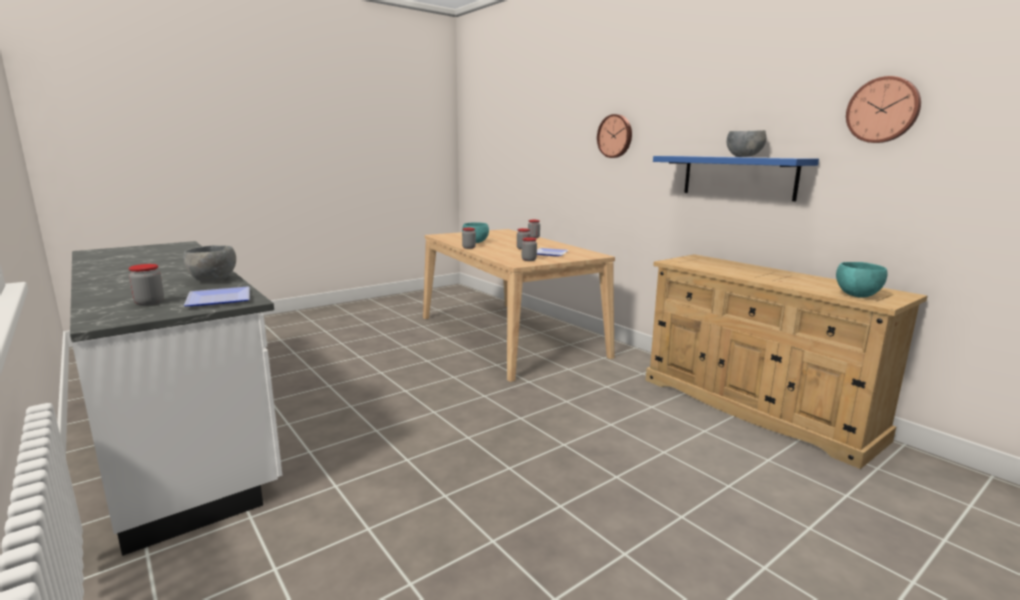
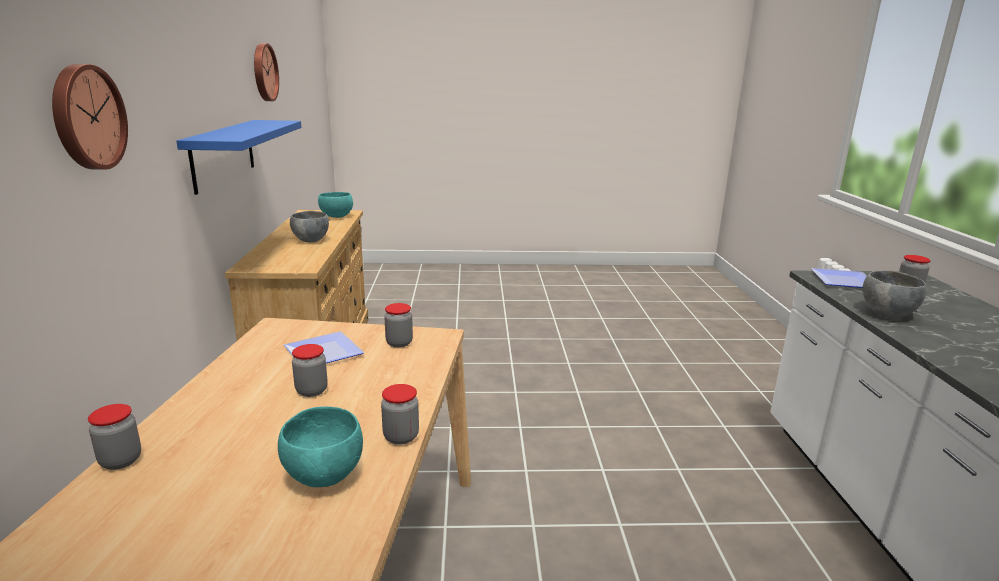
camera: 145 degrees left, 5 degrees up
(743, 157) = (248, 126): grey bowl -> grey bowl (310, 240)

